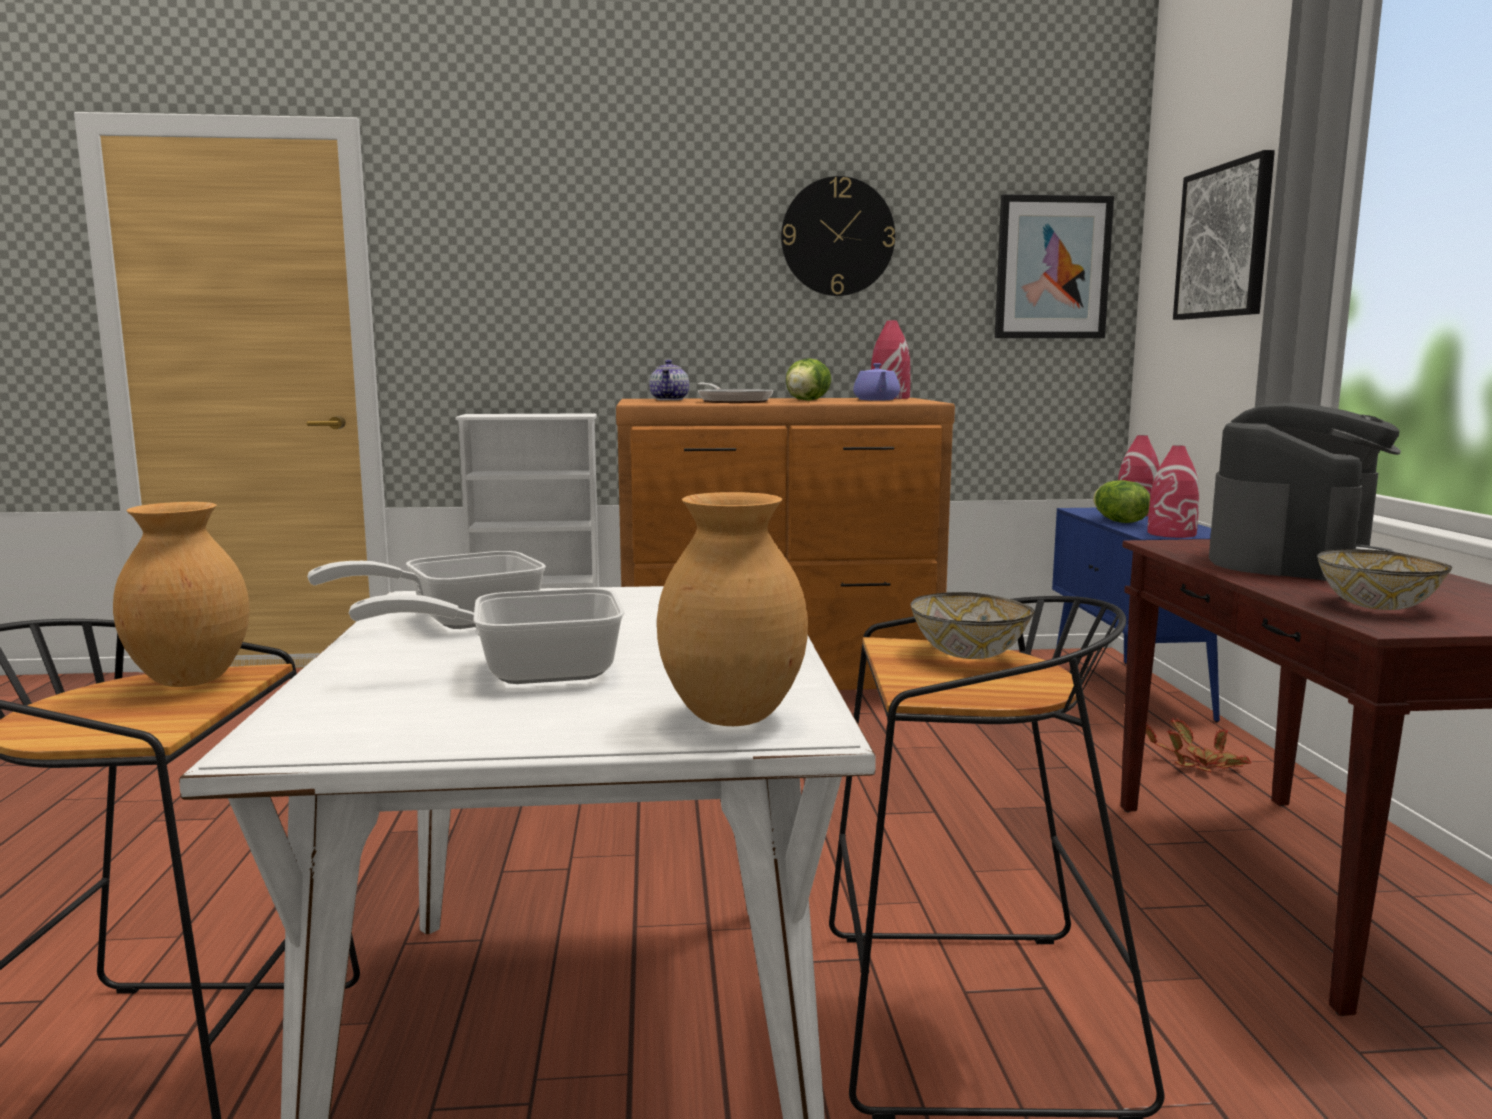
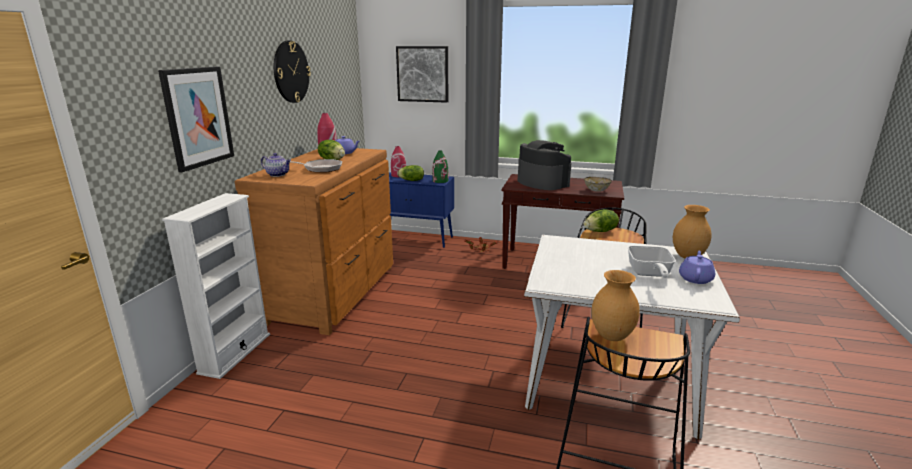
camera: 70 degrees left, 10 degrees up
(458, 620) = (585, 280): frying pan -> none
(508, 723) = (695, 278): none -> purple teapot
(970, 654) = (600, 231): bowl -> lettuce
(1052, 268) = (344, 79): picture -> picture (198, 117)
(1172, 534) = (440, 181): red vase -> green vase

